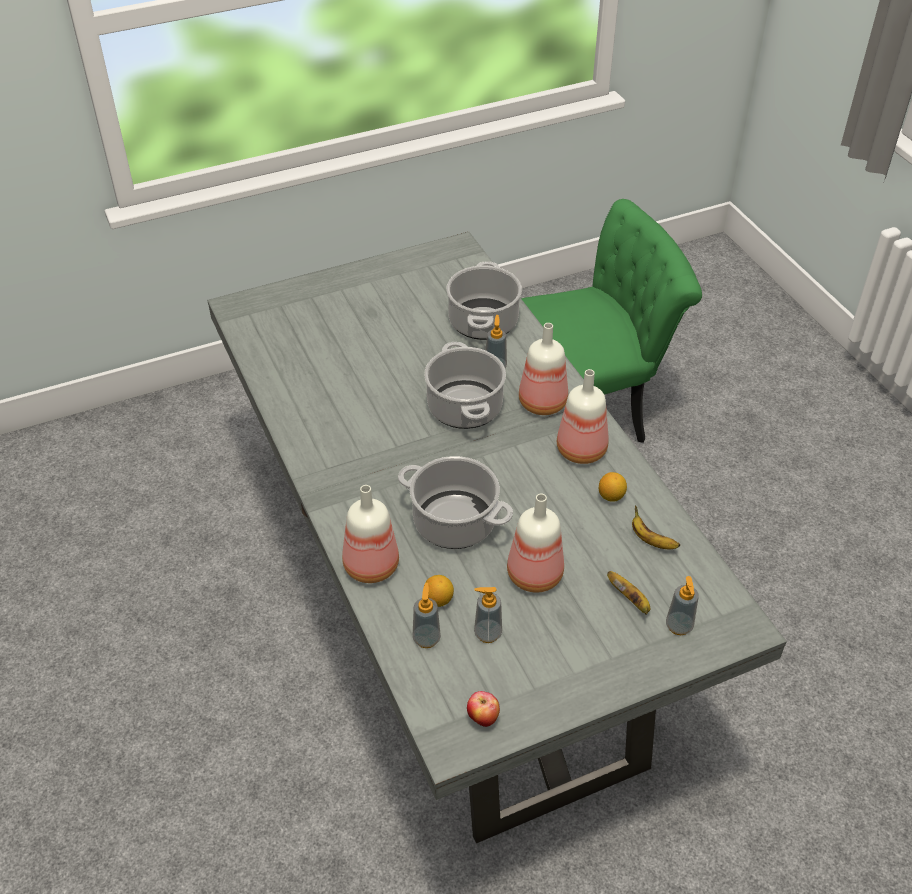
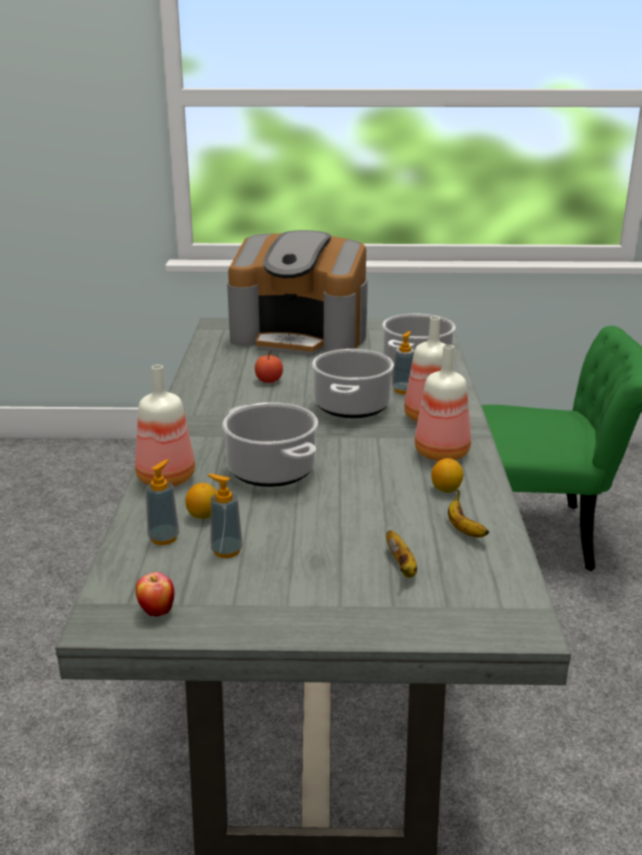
camera: 25 degrees right, 20 degrees down
(341, 305) = (301, 336): none -> coffee machine
(360, 391) = (269, 380): none -> apple
(535, 576) = (314, 524): bottle -> none
(679, 626) = (441, 602): soap dispenser -> none

